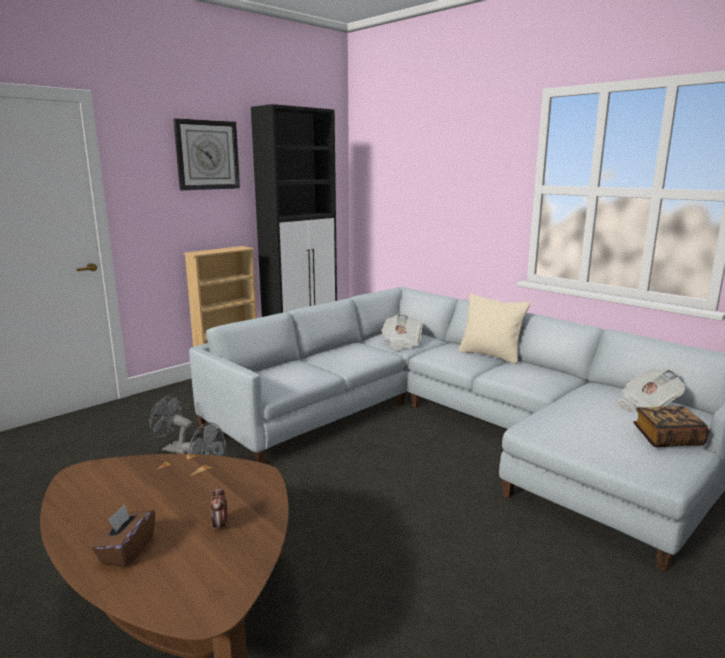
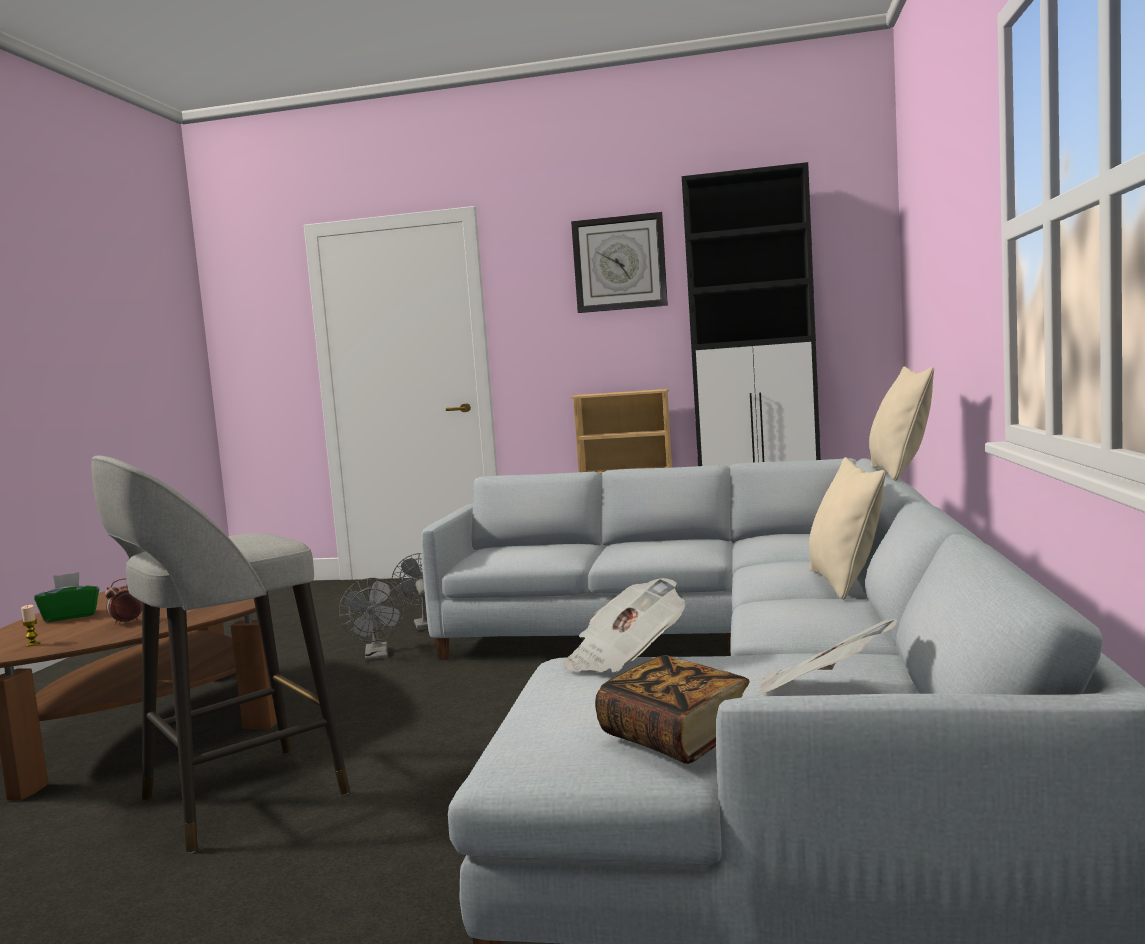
camera: 55 degrees right, 10 degrees down
(126, 551) = (71, 616): brown tissue box -> green tissue box
(212, 581) = (32, 644): none -> candle
(392, 598) = (237, 798): none -> grey stool
(401, 343) = (767, 547): newspaper -> newspaper (624, 658)
(456, 296) = (900, 473): none -> beige pillow

